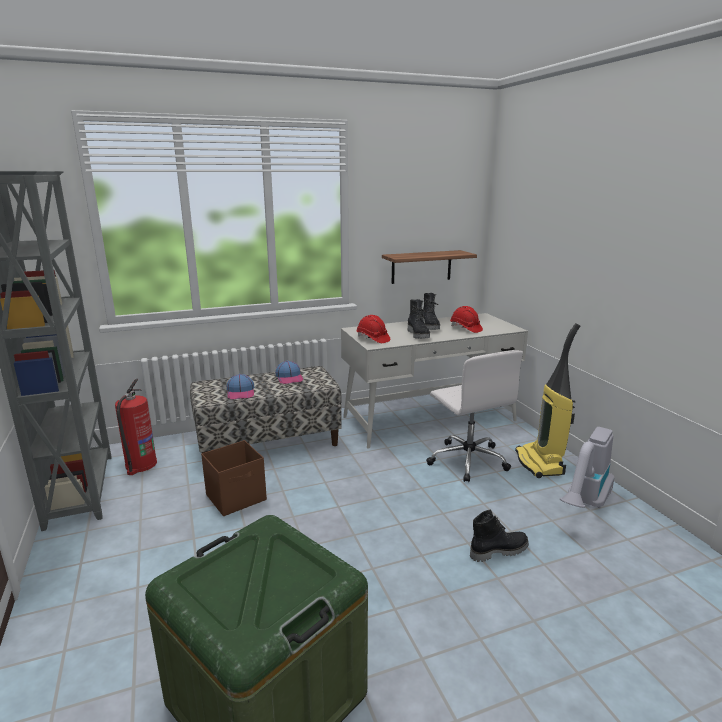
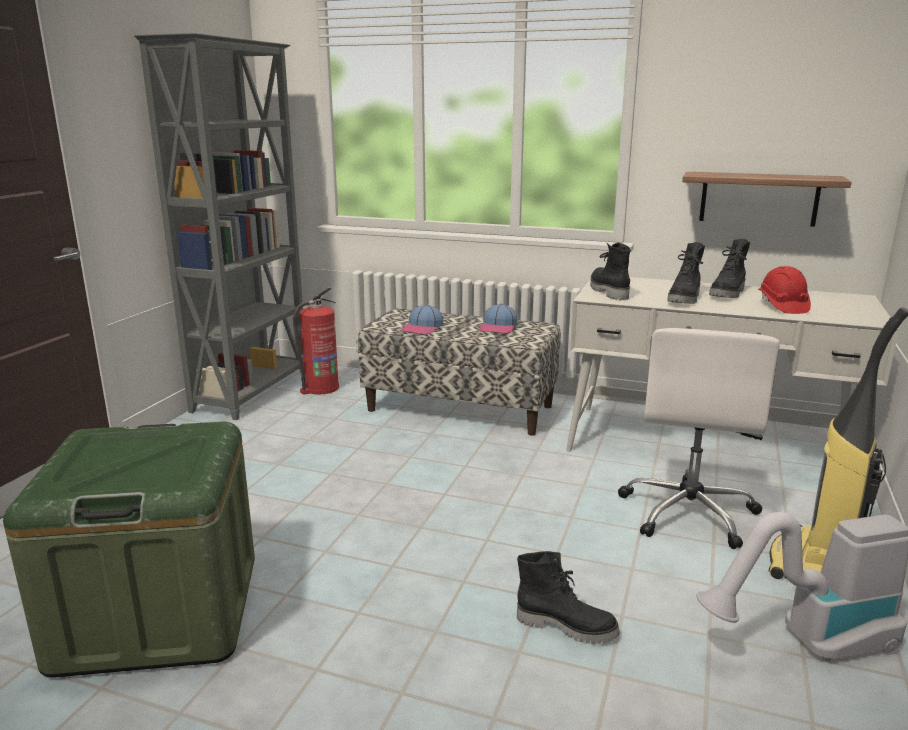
camera: 40 degrees right, 0 degrees up
(237, 497) = (360, 446): brown storage box -> none
(372, 339) = (607, 291): red hard hat -> black boot

